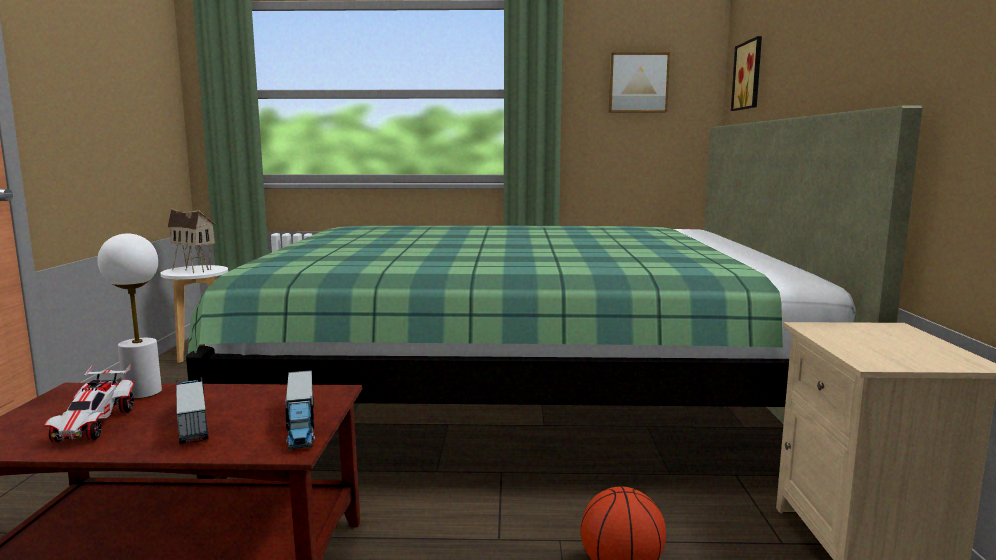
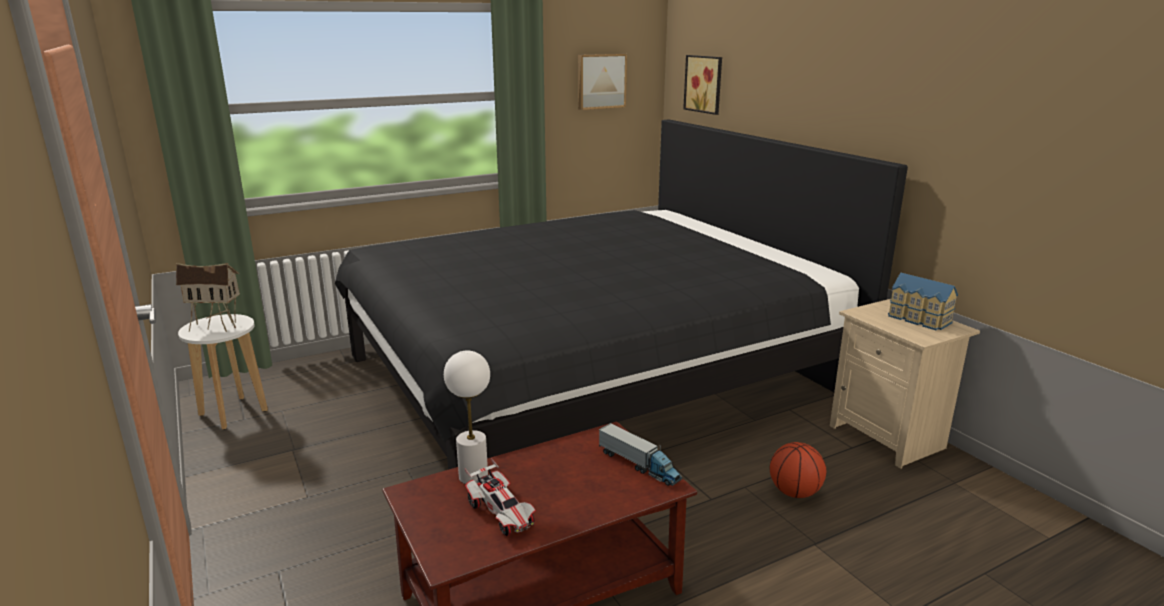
camera: 30 degrees left, 10 degrees up
(192, 421) = (564, 487): toy truck -> none
(523, 391) = (589, 378): green bed -> black bed
(907, 345) = (918, 319): none -> toy house

